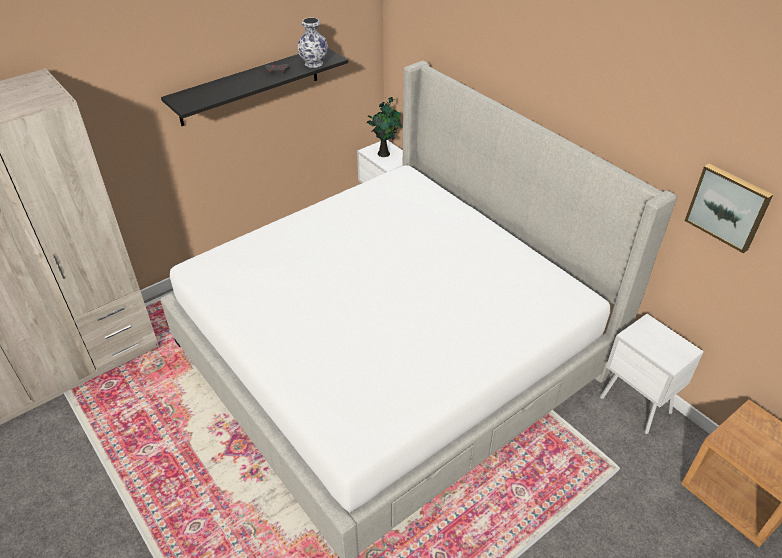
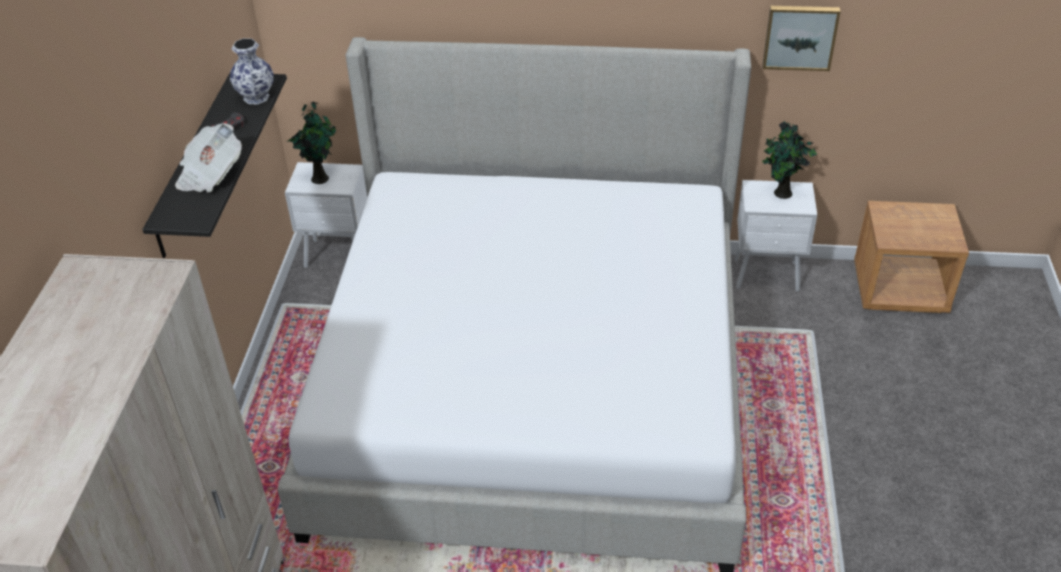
camera: 45 degrees left, 0 degrees up
(229, 89) = (210, 175): none -> newspaper
(664, 342) = (782, 194): none -> potted plant

